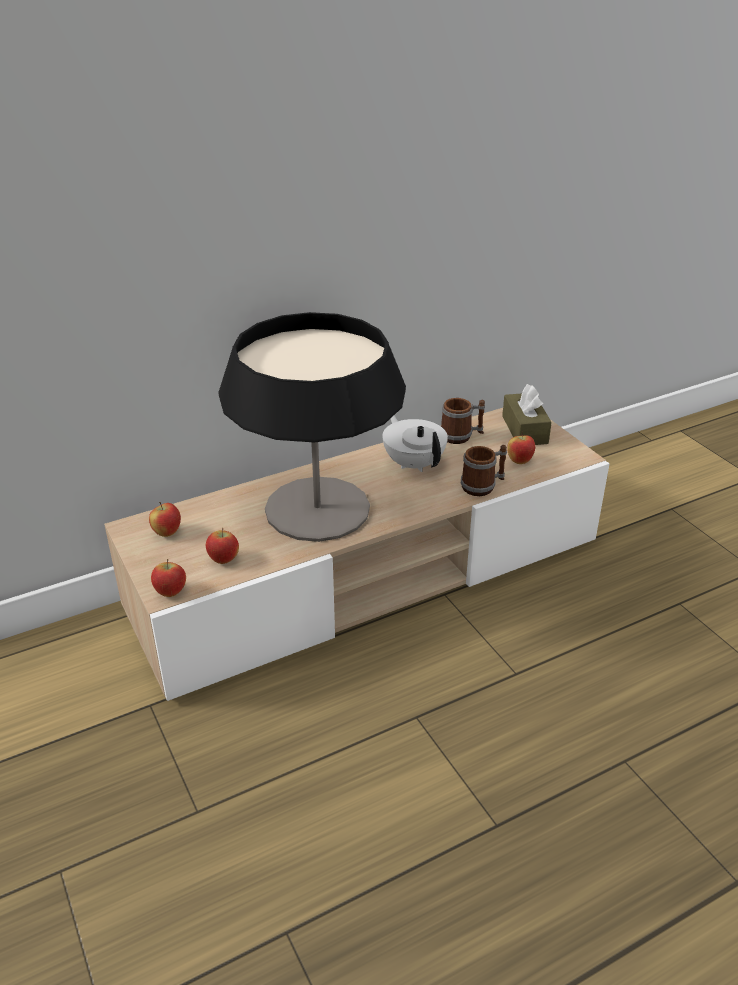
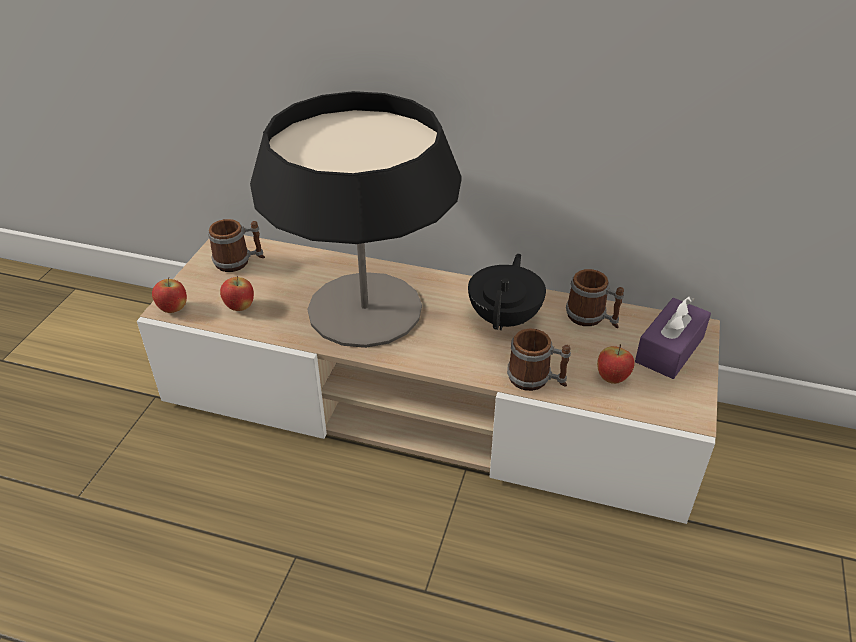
camera: 45 degrees right, 5 degrees up
(167, 533) = (239, 261): apple -> mug
(414, 463) = (505, 318): white teapot -> black teapot
(524, 430) = (669, 349): brown tissue box -> purple tissue box

